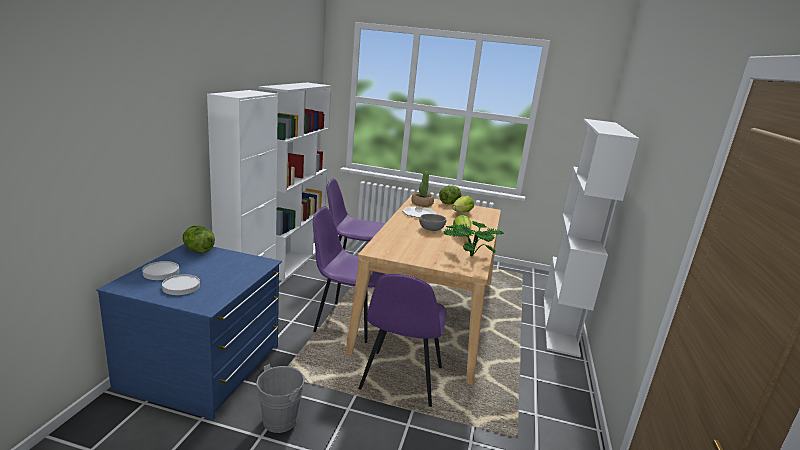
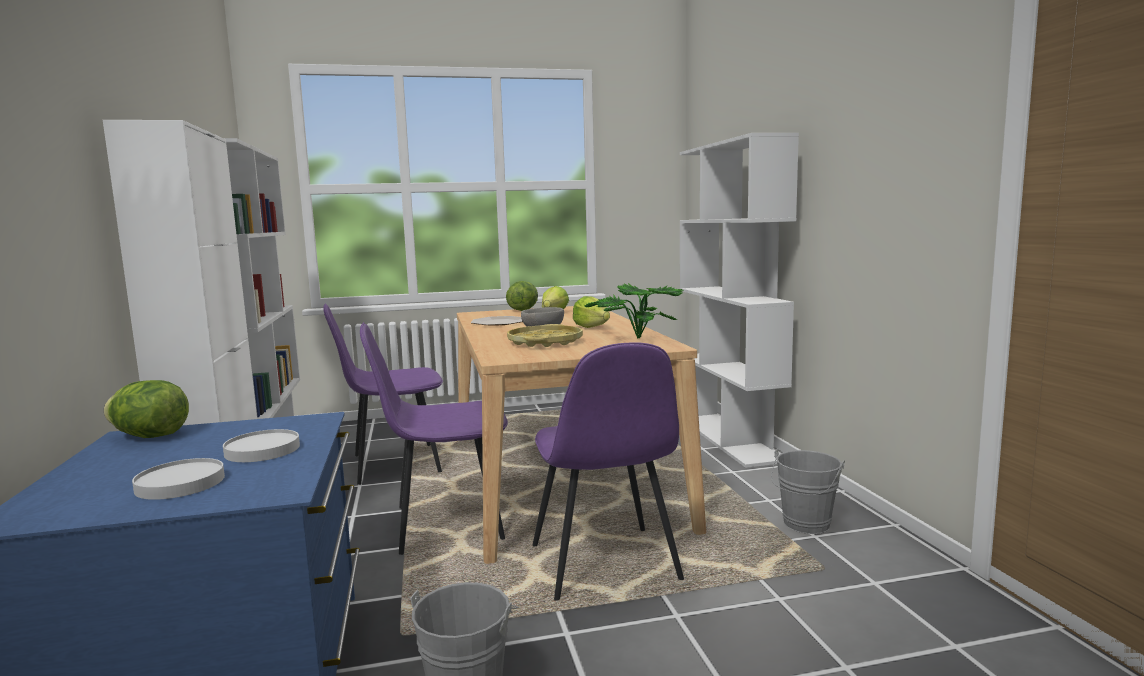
camera: 25 degrees left, 10 degrees down
(161, 272) = (102, 478): white plate -> white plate (263, 450)
(416, 242) = (545, 342): none -> yellow tray
(422, 204) = (487, 316): potted plant -> none
(537, 405) = (805, 526): none -> grey bucket

